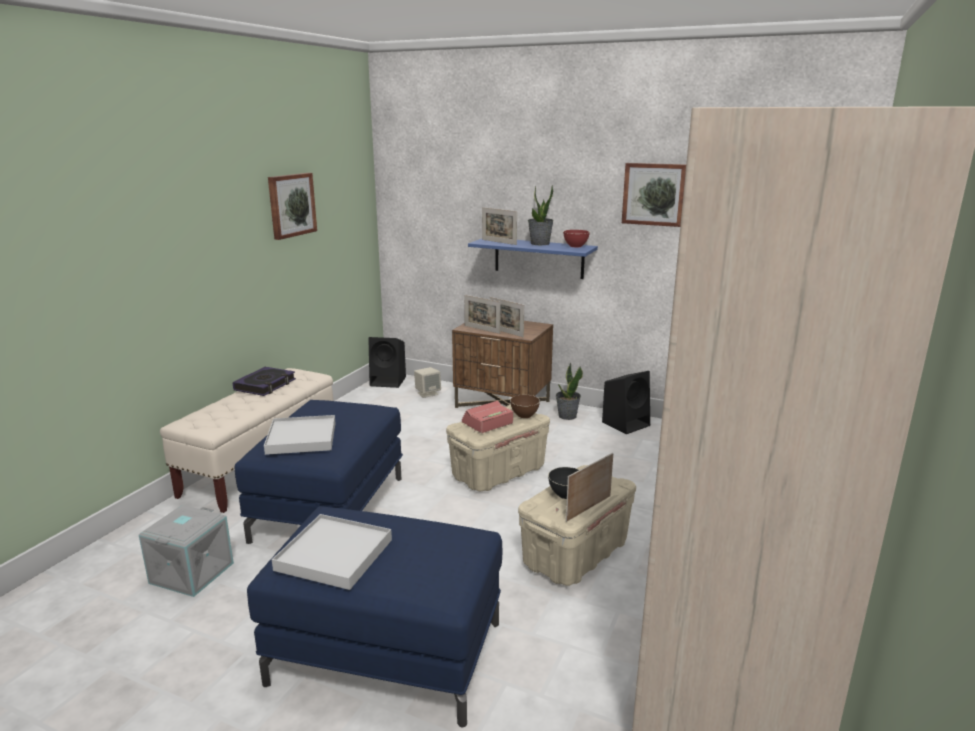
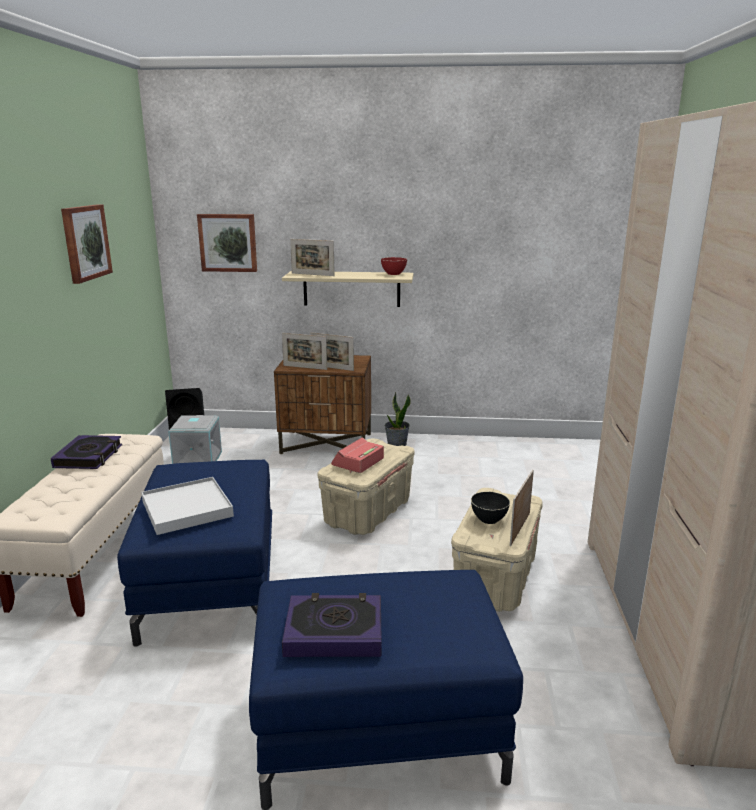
camera: 20 degrees left, 0 degrees up
(191, 572) = (83, 698): grey storage box -> grey storage box (197, 459)
(334, 554) = (334, 632): white tray -> book
(427, 393) = (241, 443): beige speaker -> none
(524, 415) = (388, 449): brown bowl -> none
(538, 258) = (351, 289): blue shelf -> beige shelf
(540, 243) = (356, 273): potted plant -> none
(626, 423) = (455, 445): black speaker -> none
(654, 194) = (468, 218): picture -> picture (228, 242)

